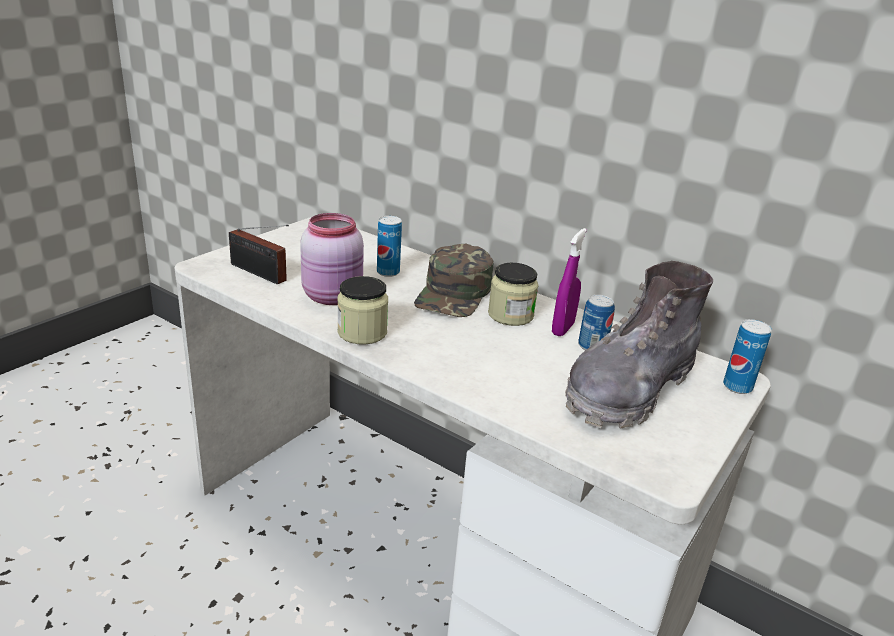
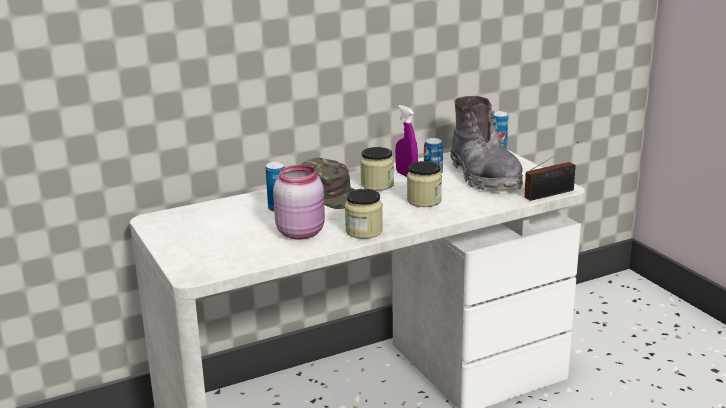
camera: 60 degrees left, 5 degrees down
(260, 274) = (234, 253): radio -> radio (552, 193)
(491, 356) = (424, 200): none -> jar

